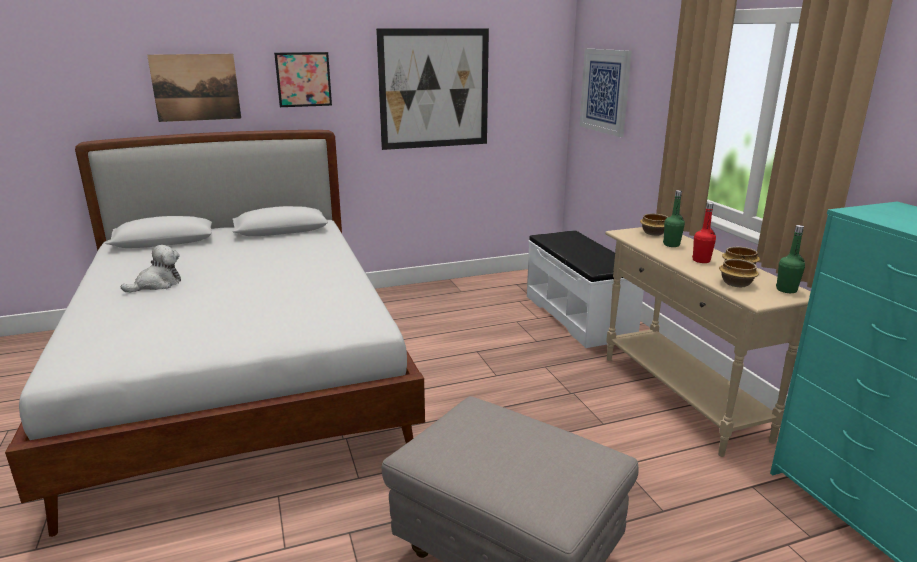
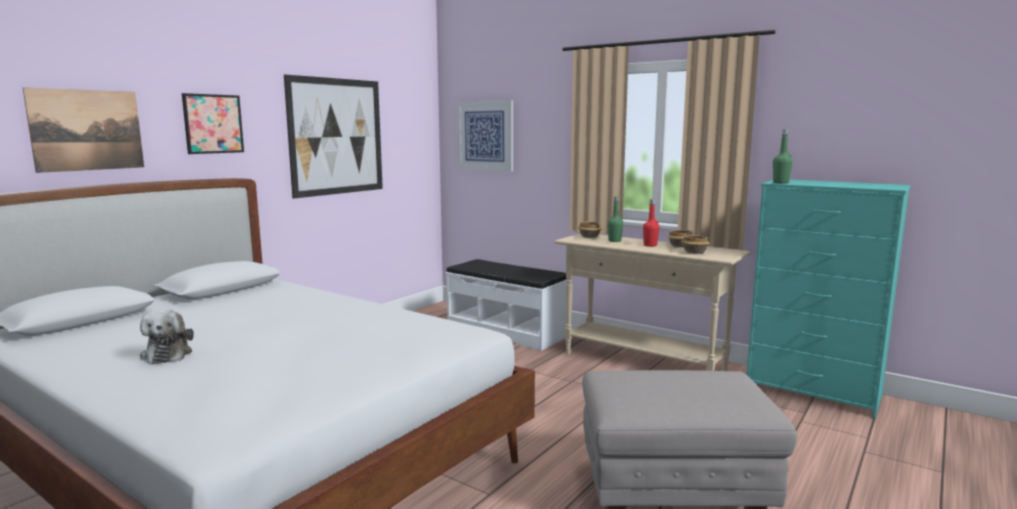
camera: 35 degrees left, 10 degrees down
(157, 284) = (167, 353): plush toy -> plush toy turned 150 degrees clockwise
(786, 290) = (724, 251): green bottle -> green bottle (780, 182)

